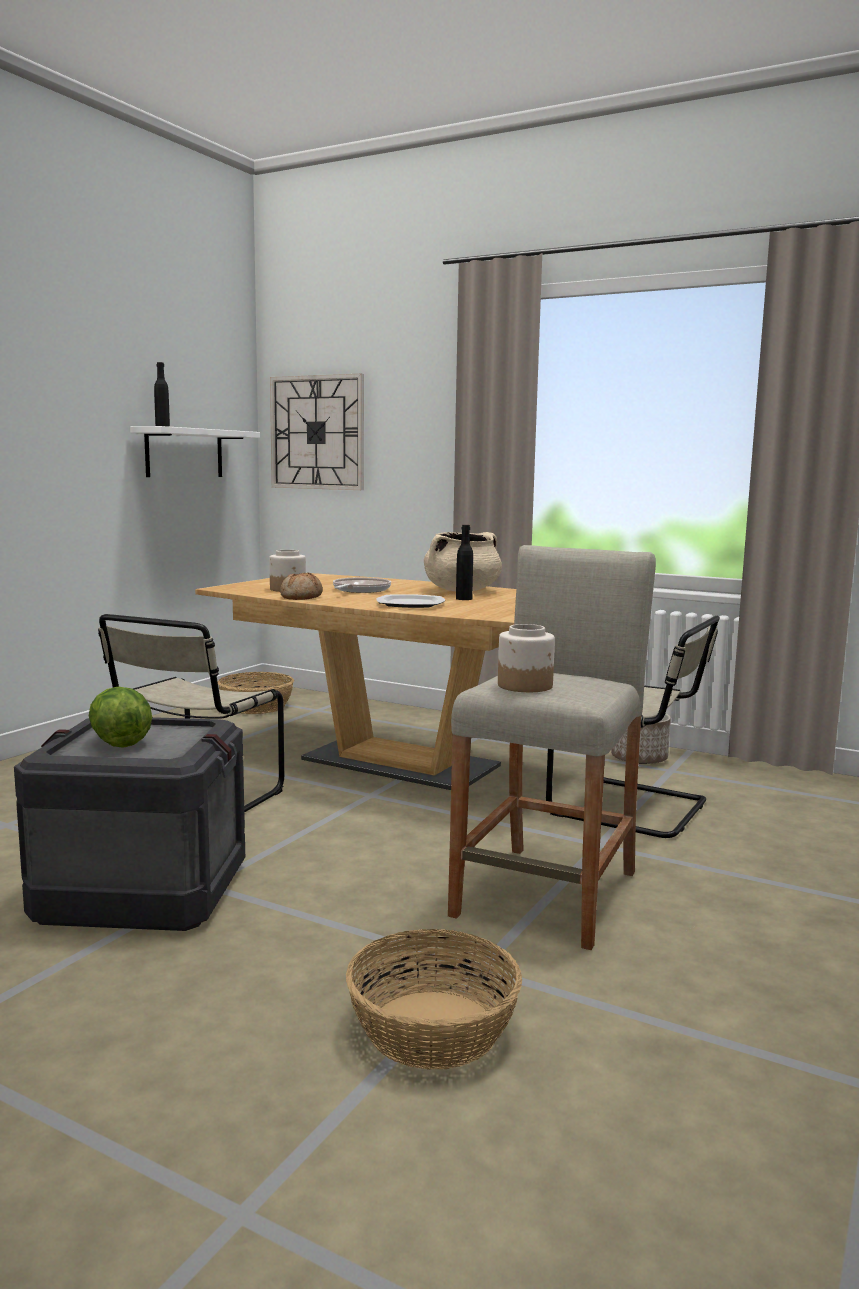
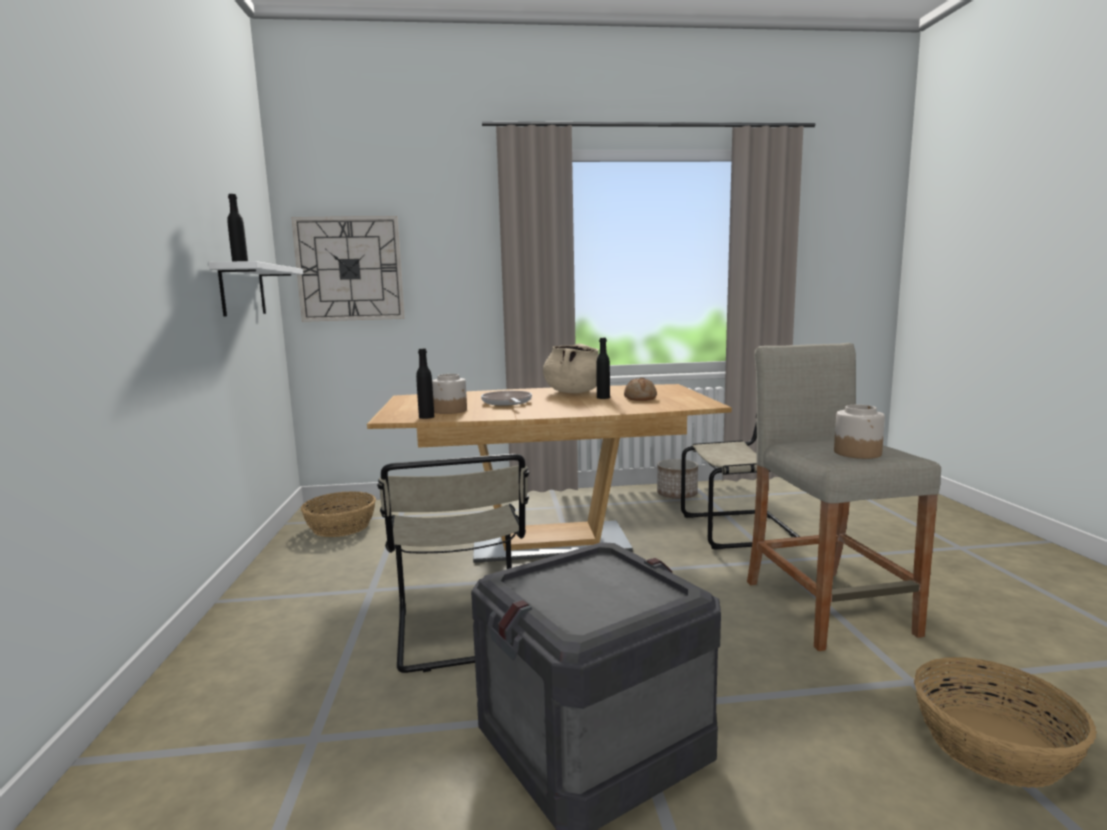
camera: 35 degrees left, 0 degrees up
(120, 742) = (581, 596): lettuce -> none
(251, 591) = (426, 417): none -> black bottle
(302, 597) = (493, 415): bread -> bread (640, 398)
(411, 604) = (590, 407): plate -> none

